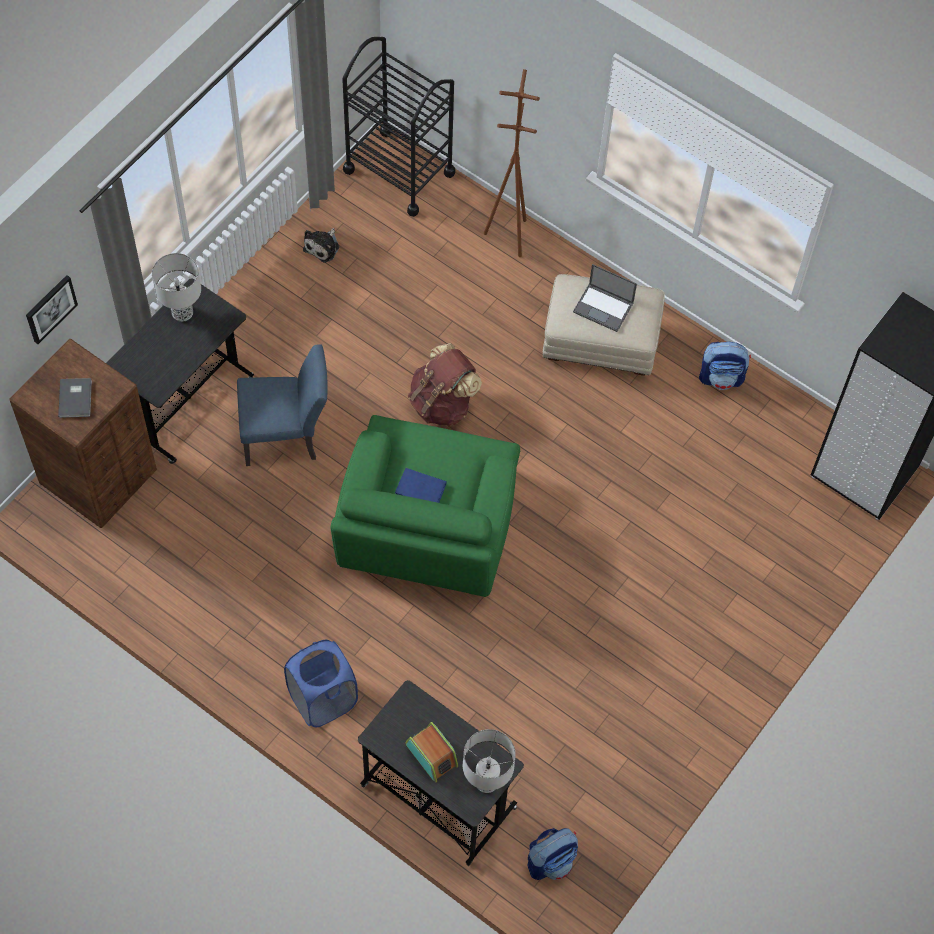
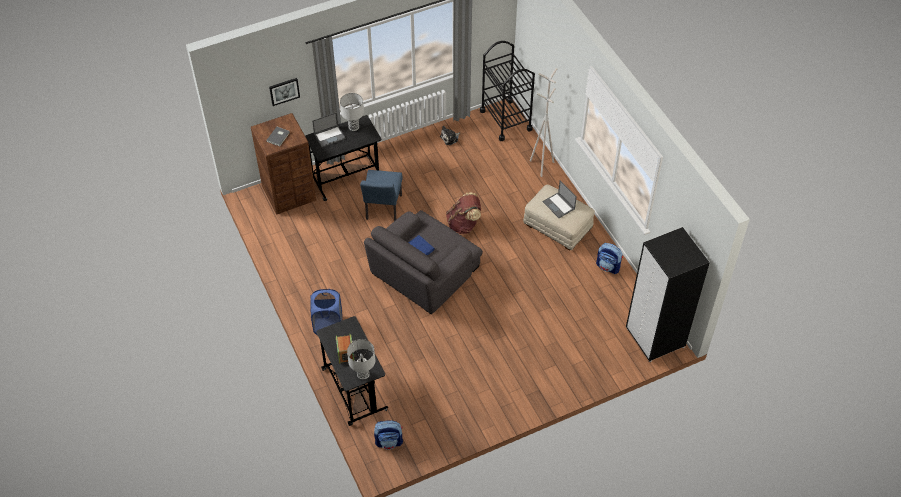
camera: 30 degrees right, 10 degrees down
(150, 348) = (330, 136): none -> laptop
(286, 436) = (383, 210): blue chair -> blue chair turned 75 degrees clockwise
(427, 523) = (424, 272): green armchair -> grey armchair
(510, 237) = (541, 166): brown clothes rack -> grey clothes rack

